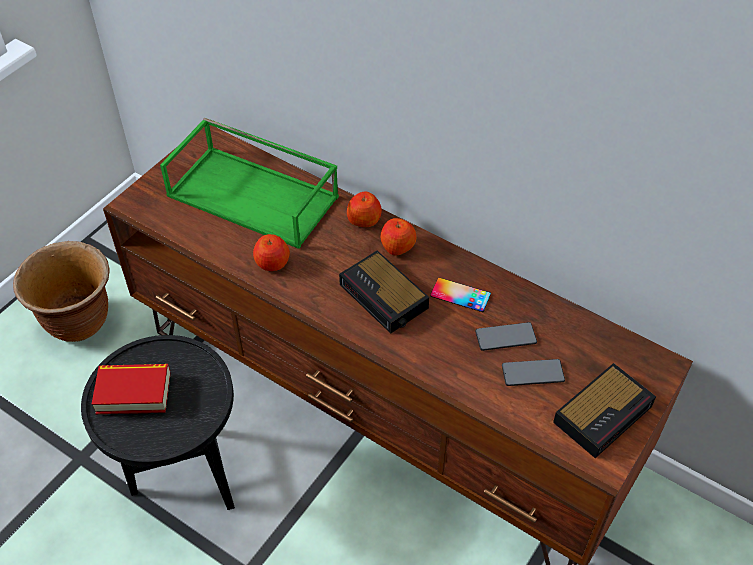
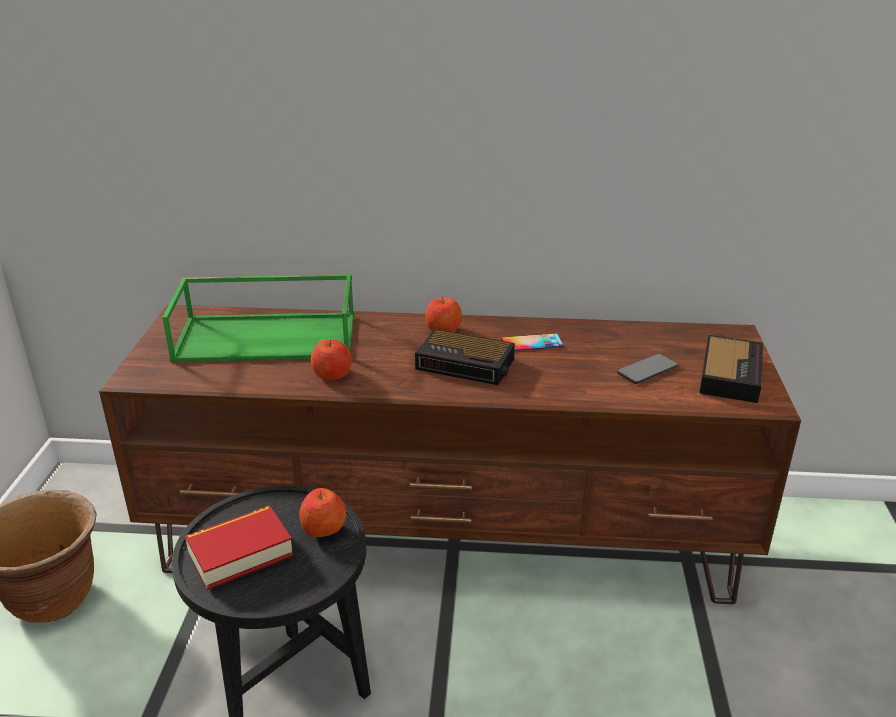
camera: 30 degrees left, 20 degrees down
(364, 220) = (394, 323): apple -> apple (323, 527)
(505, 337) = (600, 356): phone -> none

